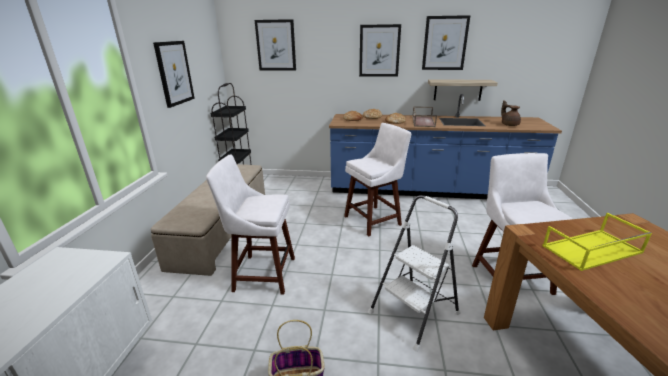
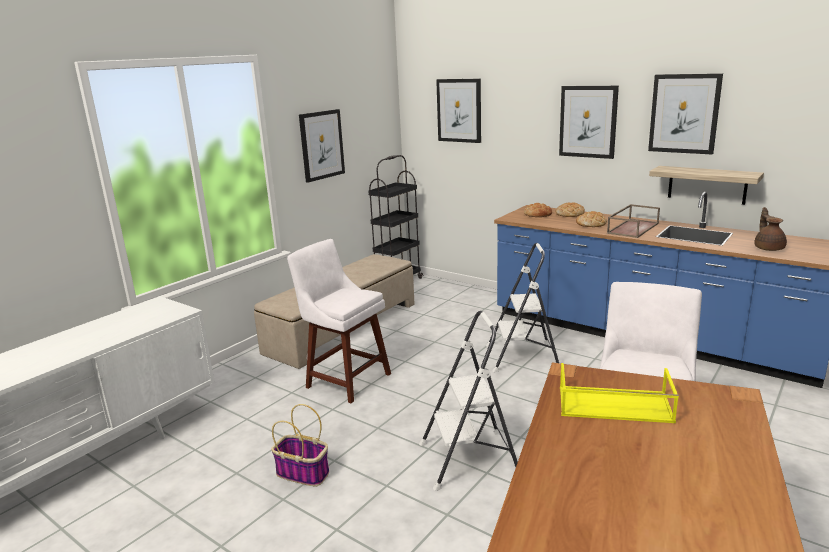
camera: 30 degrees right, 5 degrees down
(375, 219) = (525, 356): white chair -> white step ladder

